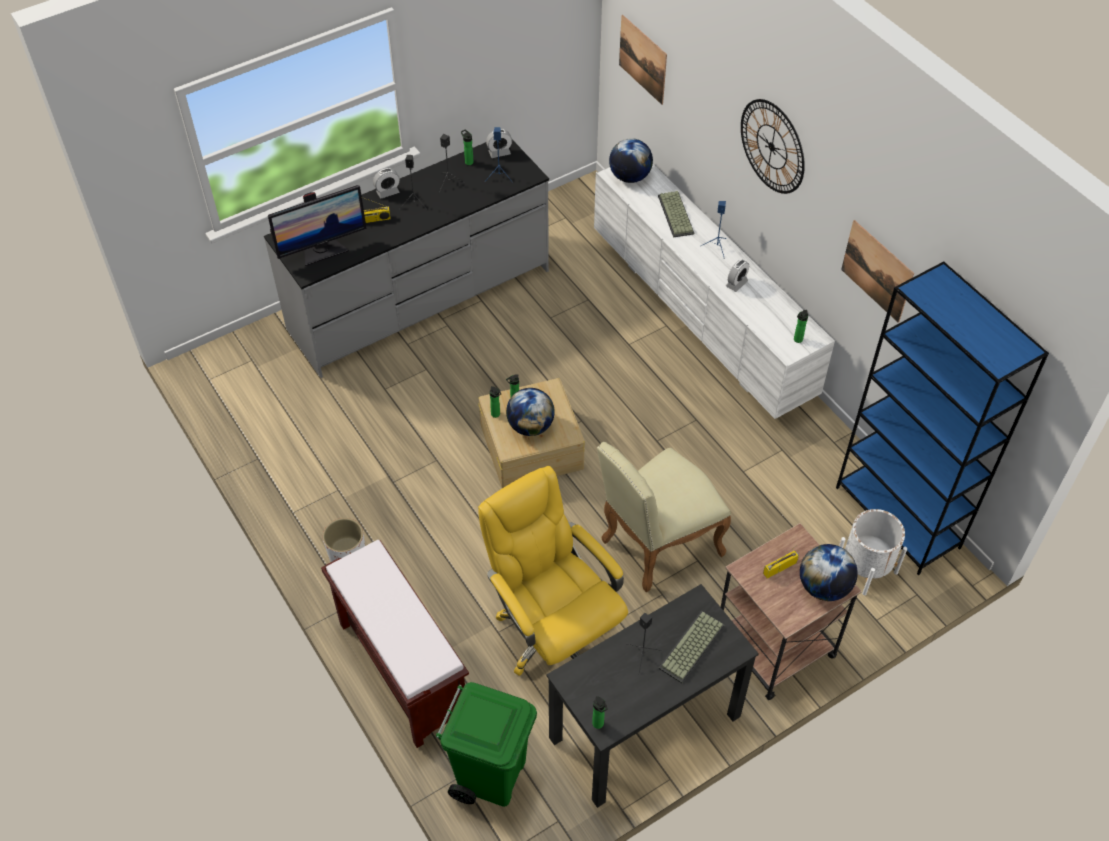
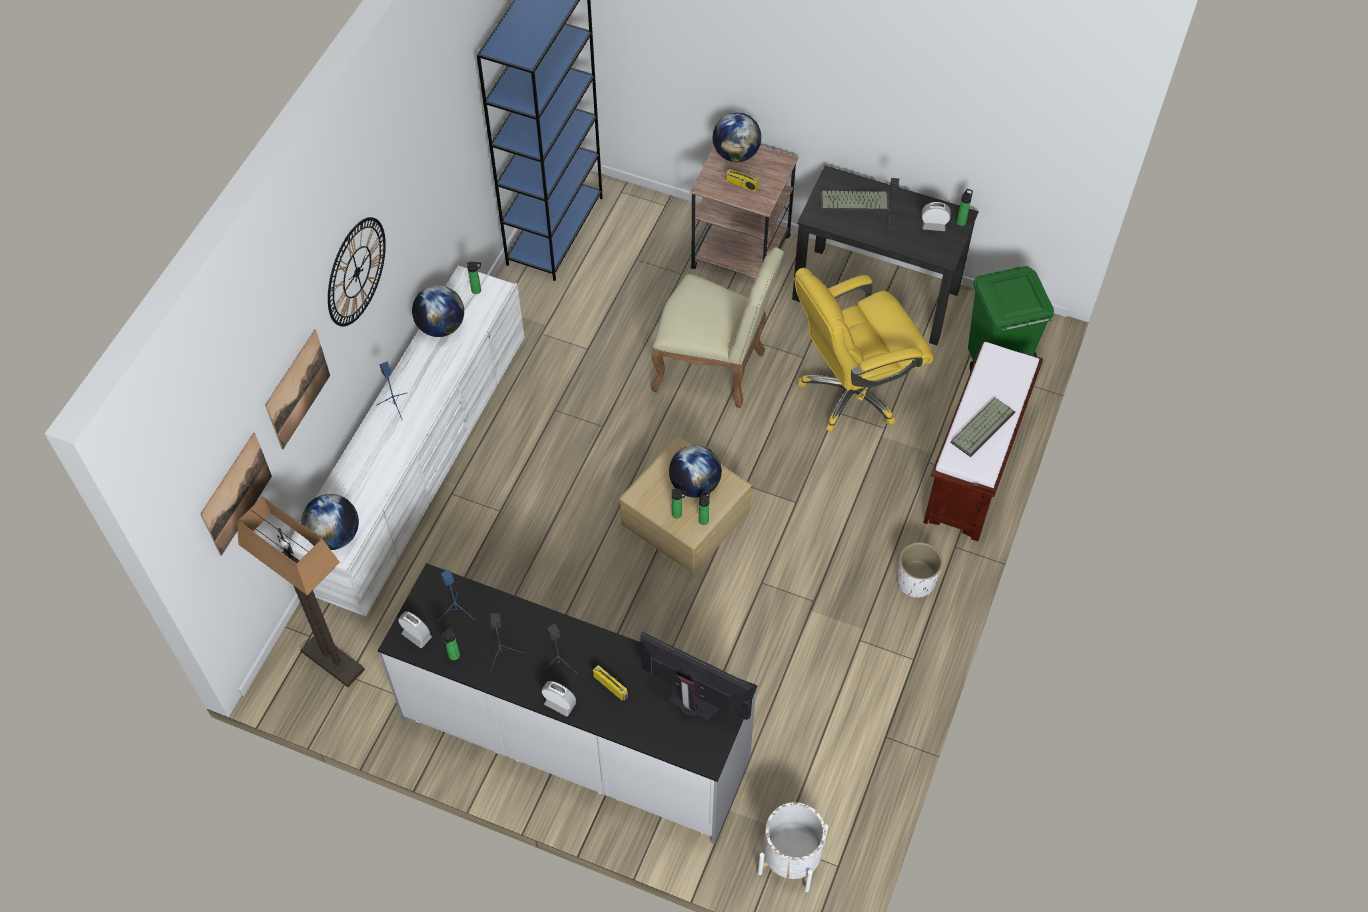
camera: 125 degrees left, 5 degrees up
(553, 635) = (854, 391): yellow office chair -> yellow office chair turned 45 degrees clockwise
(583, 214) = (332, 661): none -> floor lamp
(677, 215) = (369, 462): keyboard -> keyboard (982, 426)
(736, 283) = (436, 366): alarm clock -> alarm clock (933, 225)
(775, 303) = (441, 326): none -> globe
(865, 568) = (622, 230): white planter -> white planter (791, 859)
(877, 271) = (446, 165): picture -> picture (297, 389)

